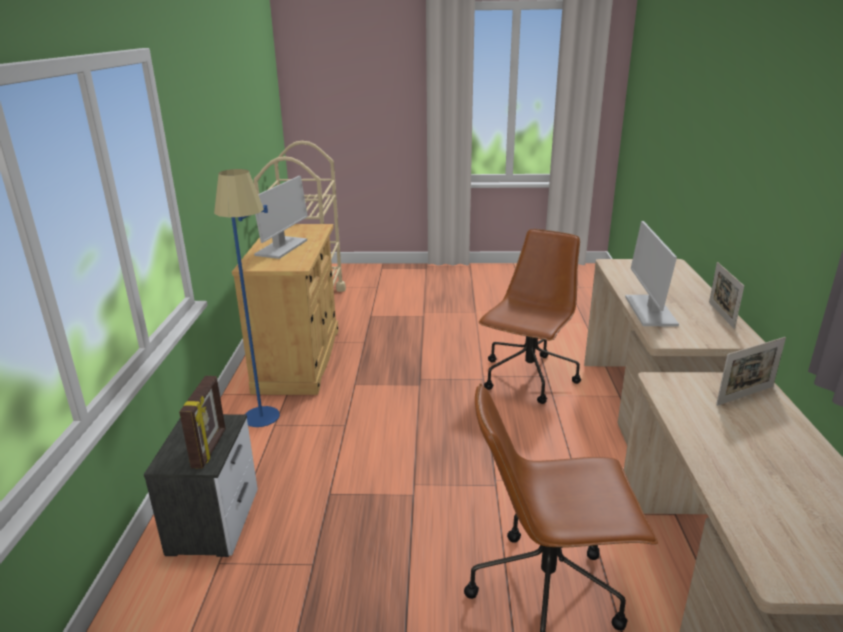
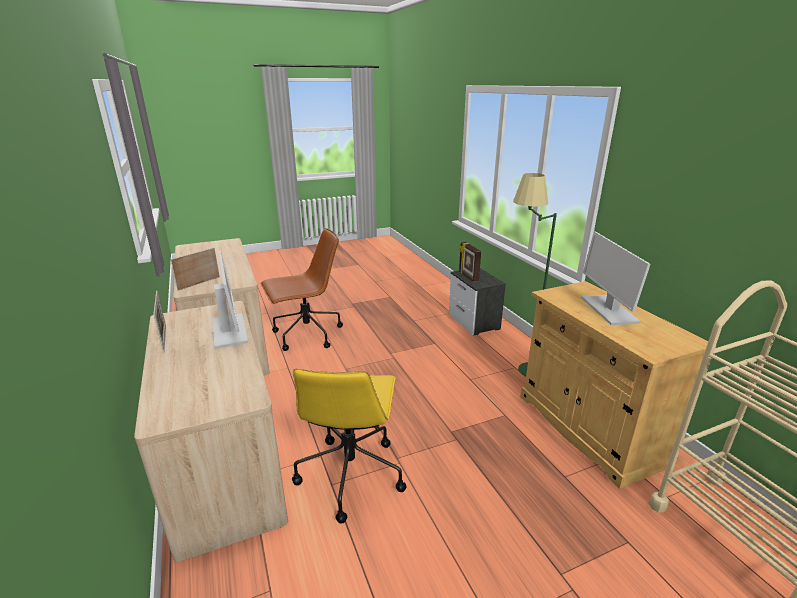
camera: 155 degrees right, 0 degrees up
(267, 424) = (519, 366): blue floor lamp -> green floor lamp
(528, 379) = (351, 473): brown office chair -> yellow office chair

